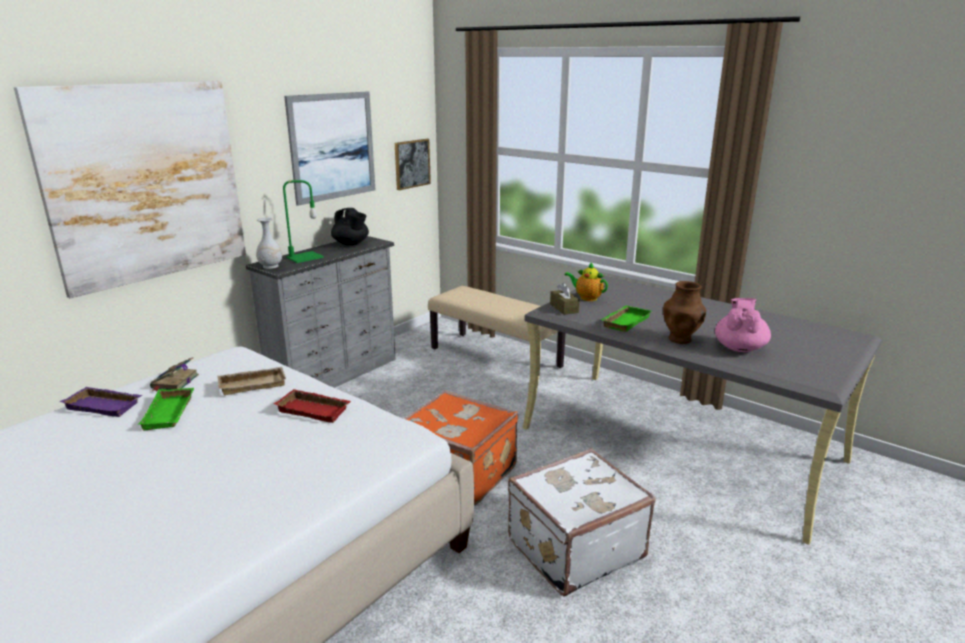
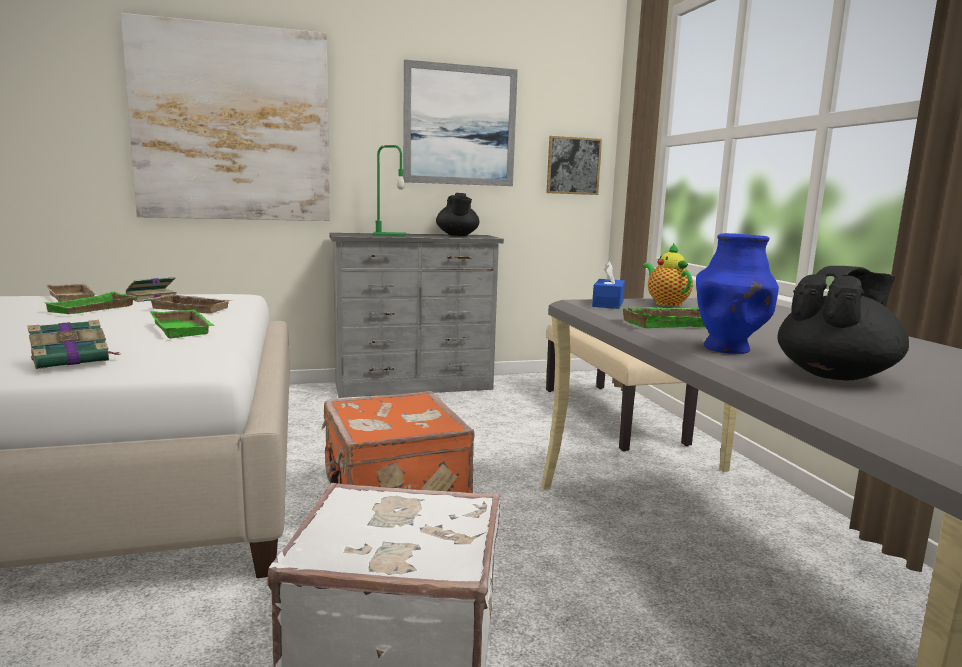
camera: 35 degrees right, 10 degrees down
(105, 405) = (75, 298): purple tray -> beige tray
(270, 266) = (344, 234): white vase -> none
(315, 409) = (185, 329): red tray -> green tray
(337, 466) = (72, 359): none -> book
(564, 308) = (608, 304): brown tissue box -> blue tissue box
(680, 339) = (728, 349): brown vase -> blue vase
(739, 348) = (836, 375): pink teapot -> black teapot

